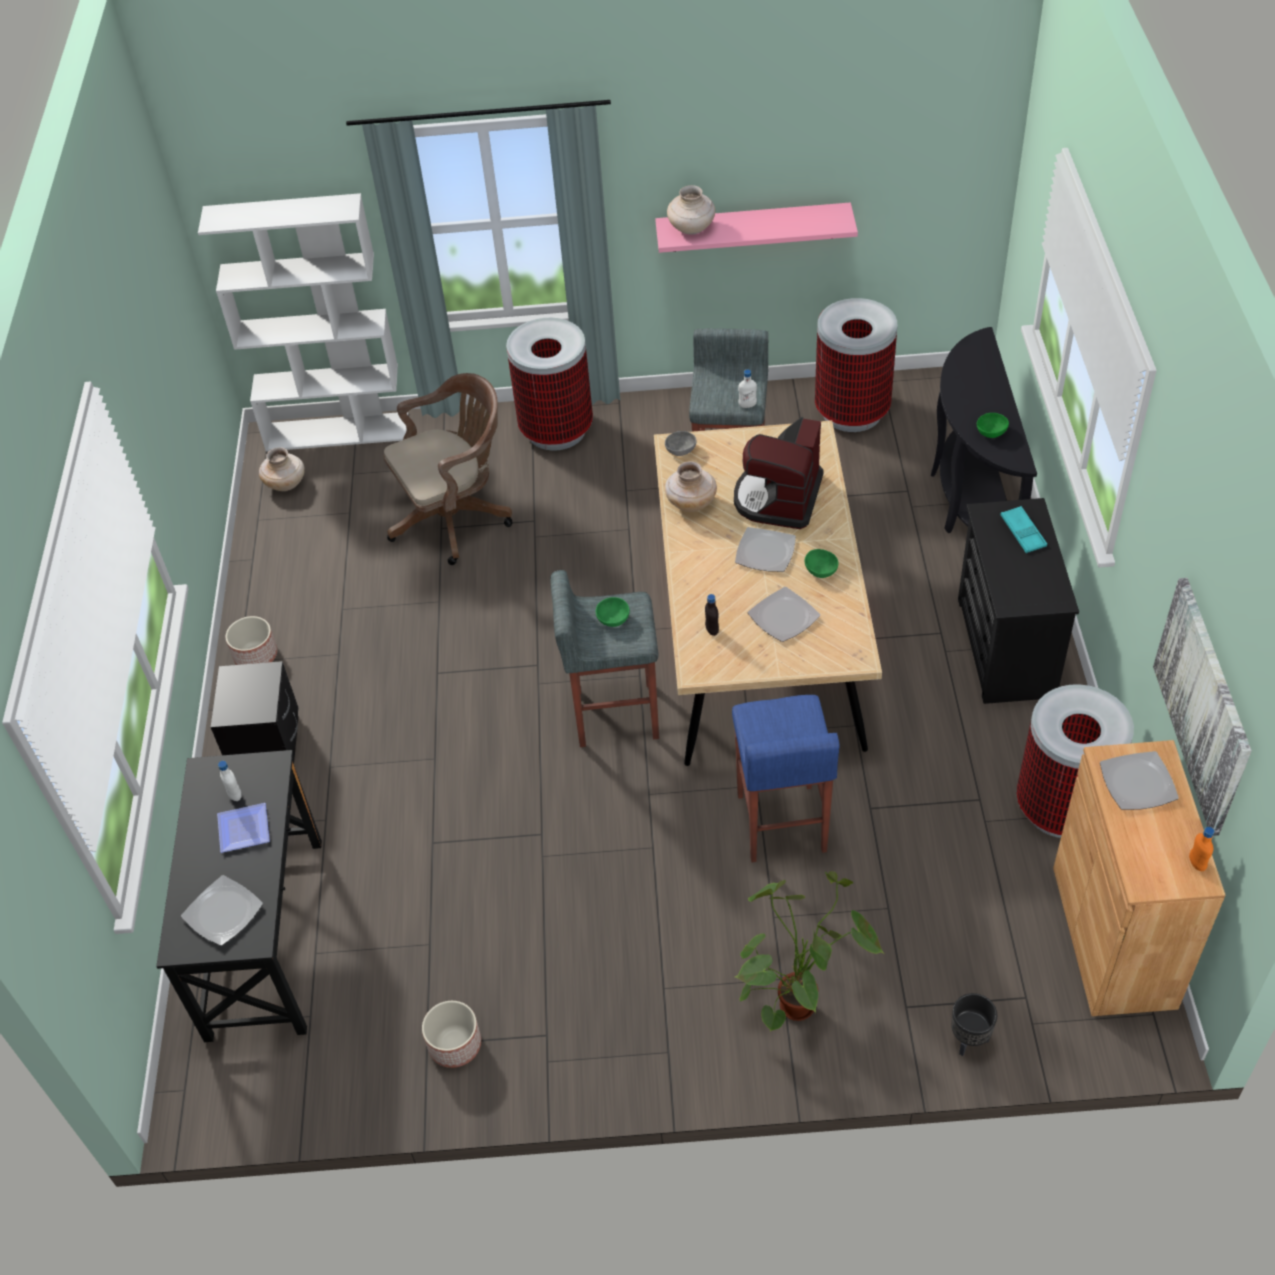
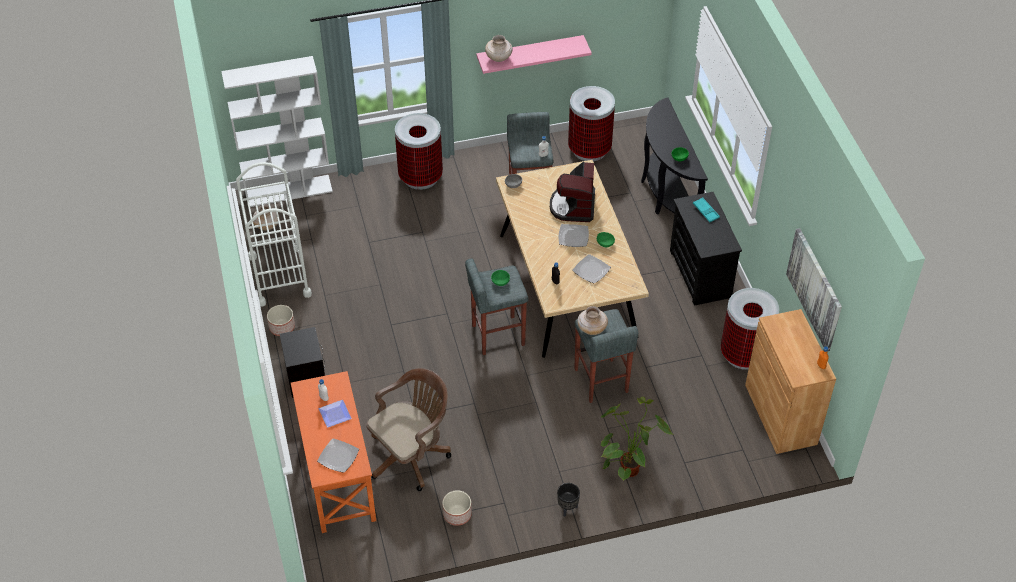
camera: 15 degrees left, 0 degrees up
(264, 937) = (337, 476): black desk -> orange desk
(279, 568) = (279, 276): none -> white cart
(456, 517) = (376, 234): brown office chair -> brown office chair (412, 454)
(691, 503) = (526, 214): beige vase -> beige vase (592, 329)
(780, 824) = (600, 381): blue stool -> grey stool
(969, 1040) = (719, 473): black planter -> black planter (568, 508)
(1137, 782) = (787, 331): plate -> none

